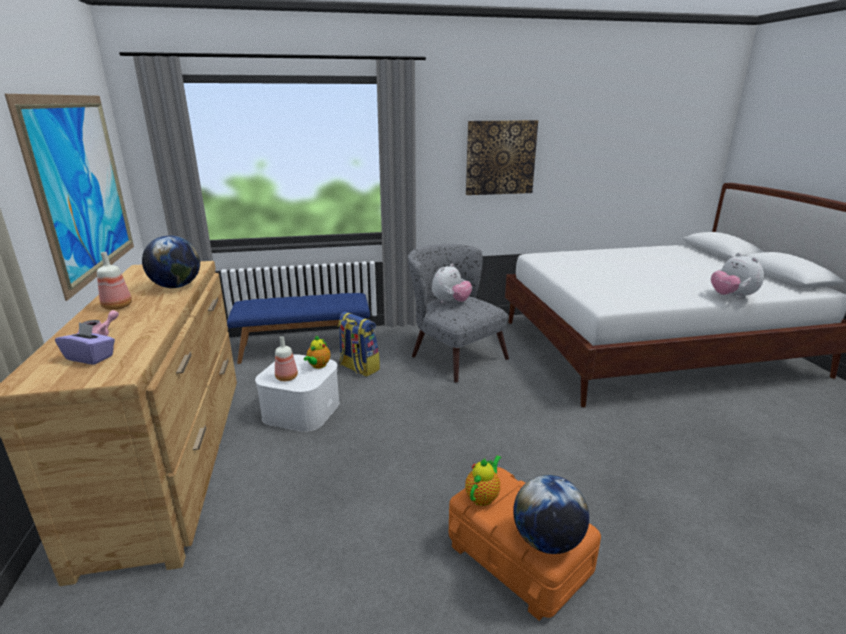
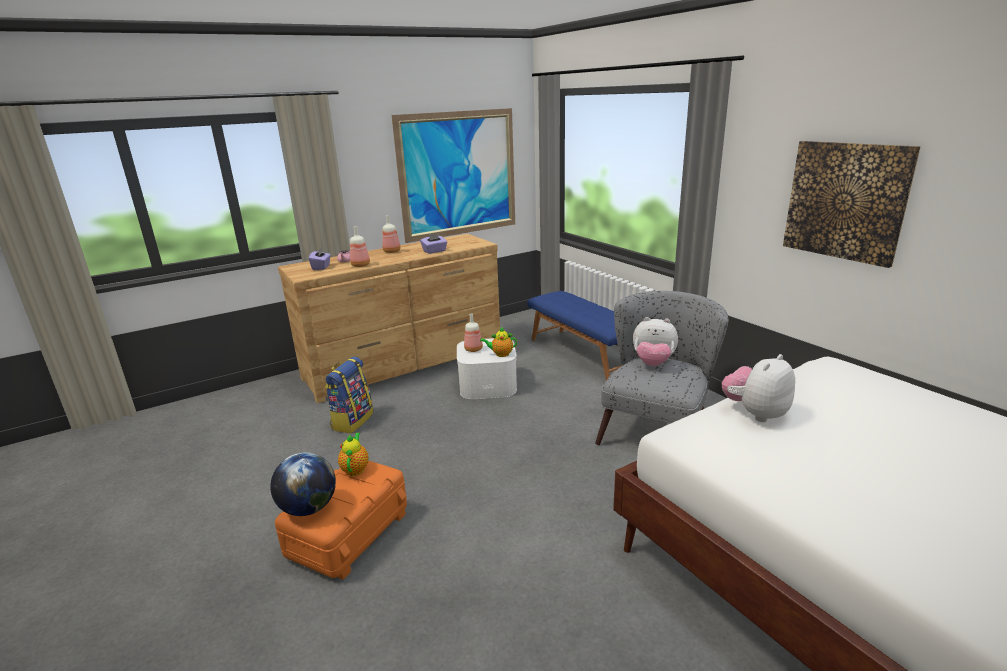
camera: 70 degrees right, 0 degrees up
(147, 330) = (361, 265): none -> bottle
(176, 286) = (434, 251): globe -> purple tissue box
(358, 368) = (573, 387): backpack -> backpack (352, 421)
(483, 496) = (355, 468): teapot -> teapot turned 105 degrees counterclockwise
(731, 297) = (903, 575): plush toy -> plush toy (755, 413)

